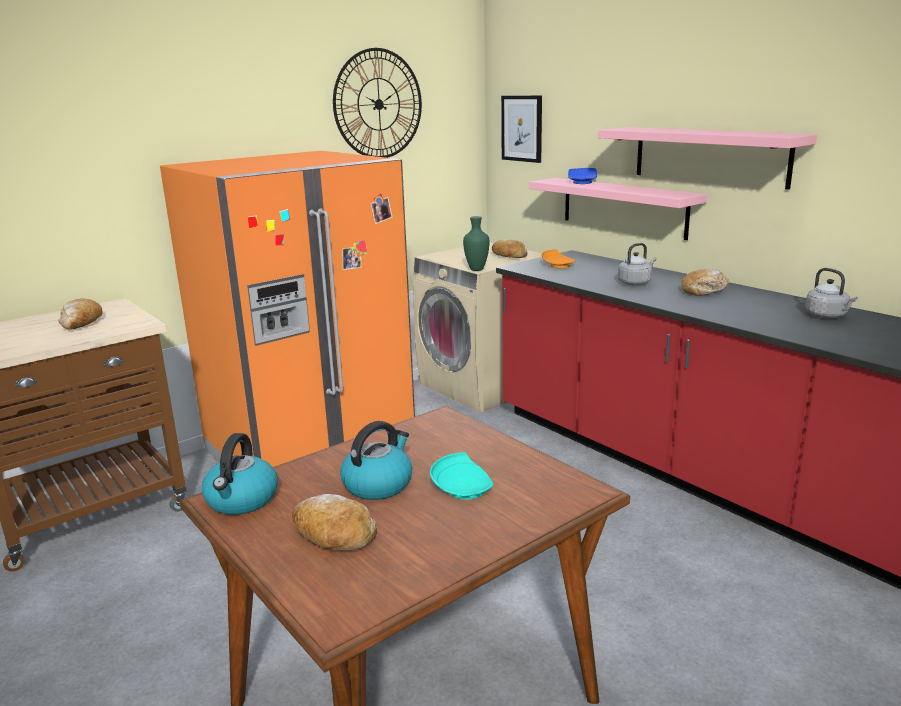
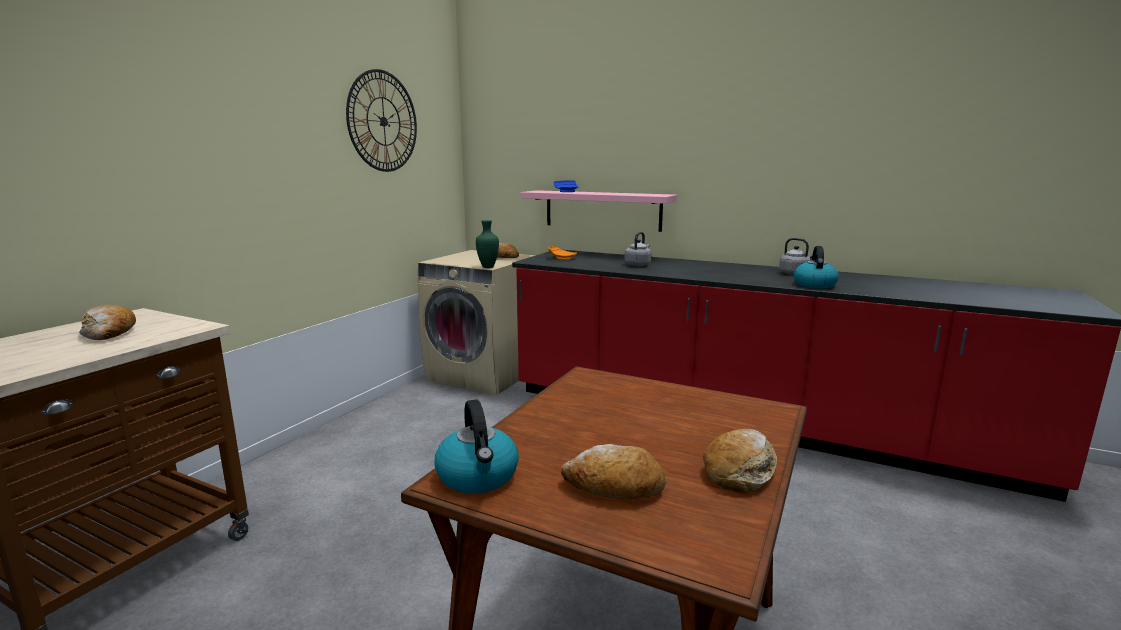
camera: 25 degrees left, 5 degrees down
(310, 450) = (355, 452): orange fridge -> none
(378, 484) = (599, 436): kettle -> kettle (814, 284)
(463, 488) = (678, 425): turquoise plate -> none
(522, 128) = (501, 151): picture -> none
(704, 290) = (694, 266): bread -> bread (740, 471)
(709, 156) = (677, 165): pink shelf -> none

